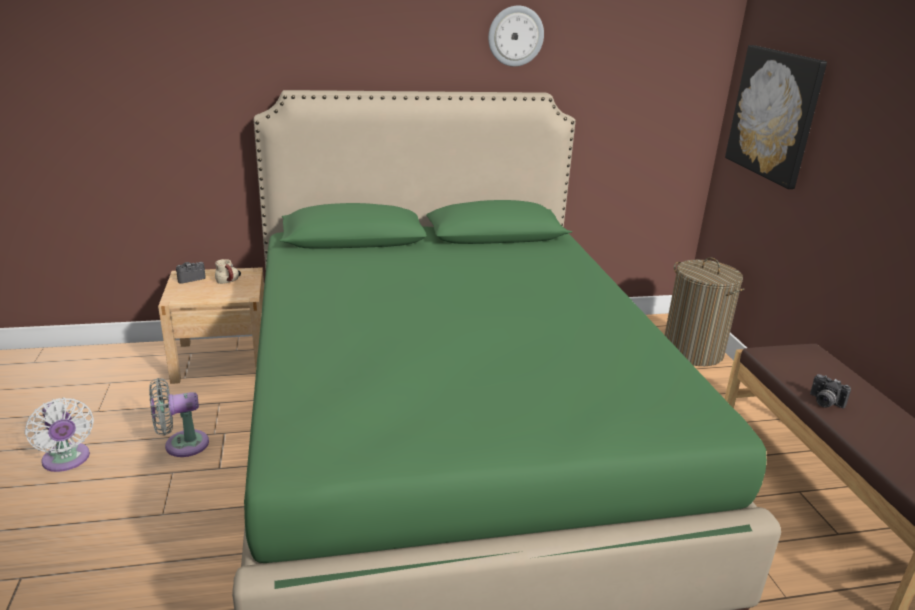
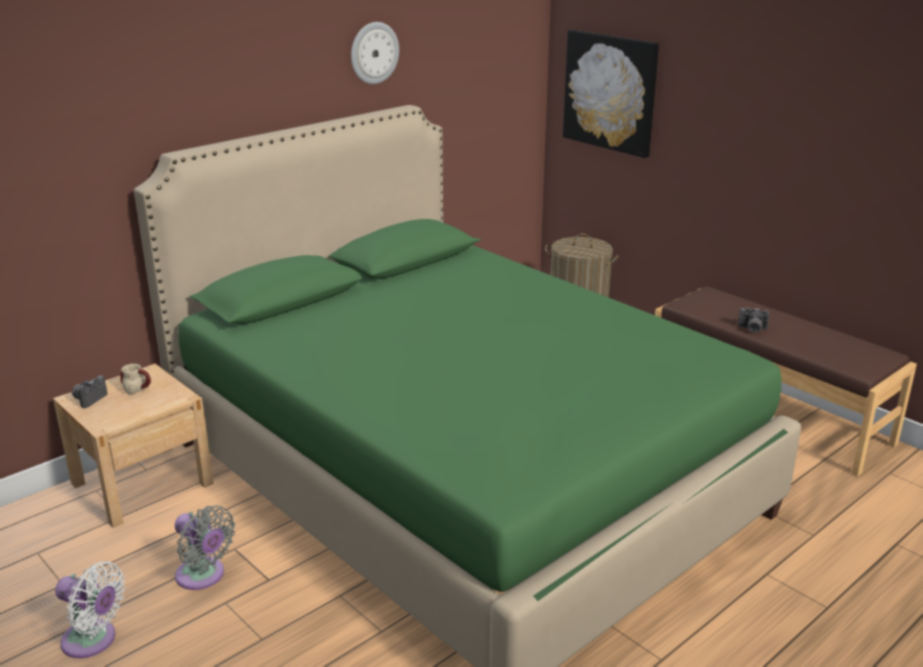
camera: 30 degrees left, 0 degrees up
(181, 445) = (203, 576): grey fan -> grey fan turned 90 degrees counterclockwise

